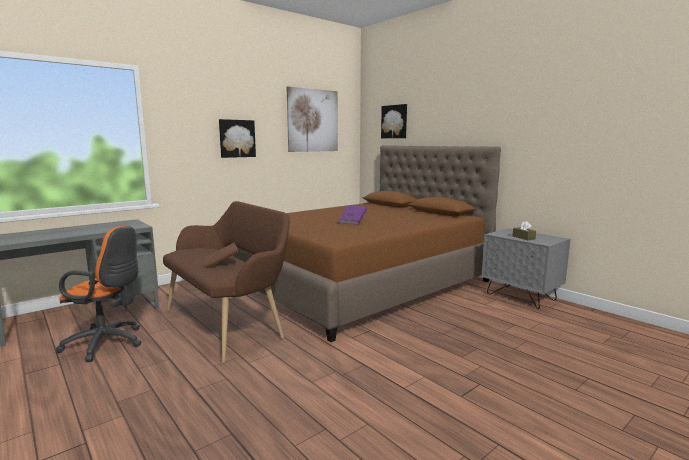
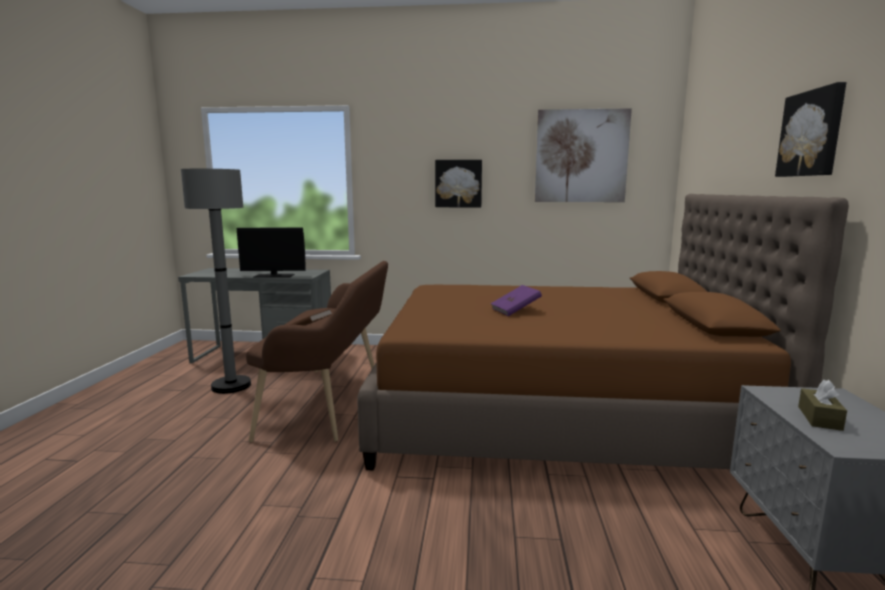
camera: 45 degrees right, 0 degrees up
(104, 230) = (274, 276): none -> monitor
(108, 344) = (231, 386): orange office chair -> grey floor lamp
(394, 121) = (713, 152): picture -> picture (812, 133)

